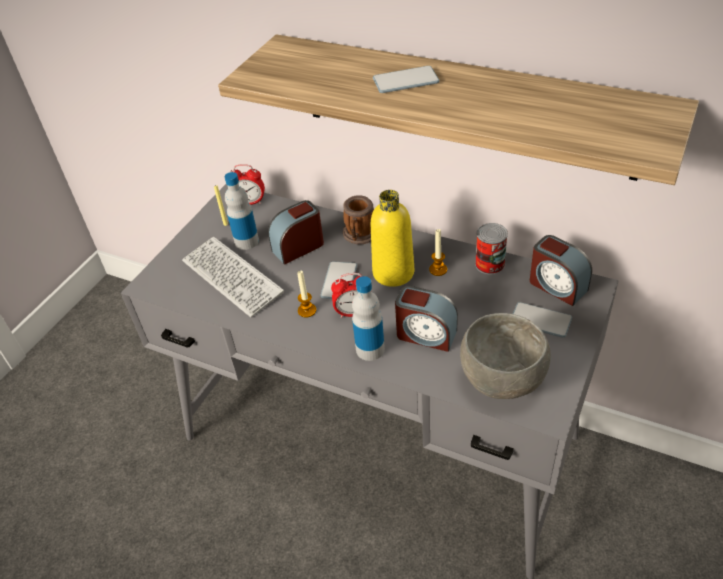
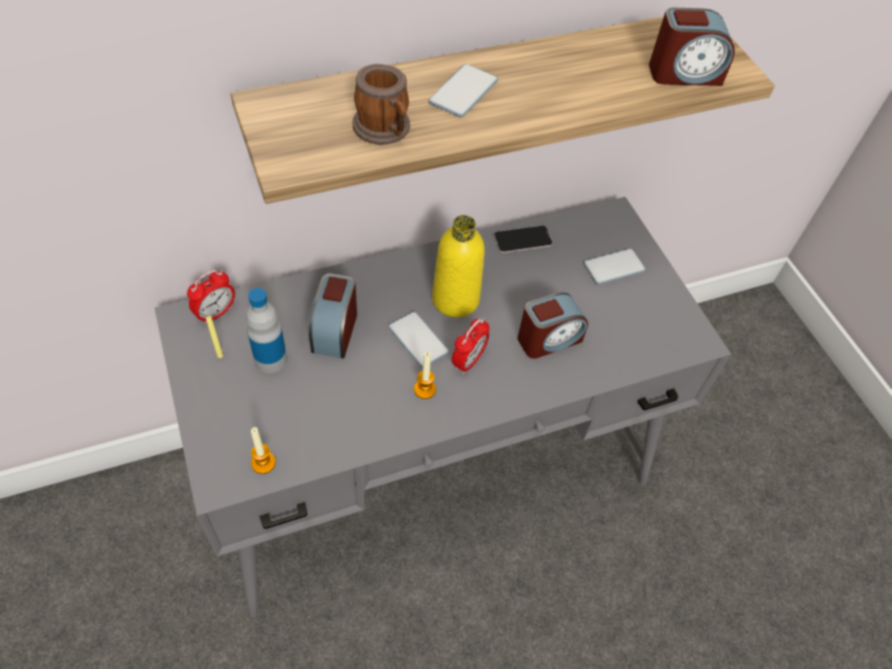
camera: 55 degrees left, 10 degrees up
(232, 277) = (306, 408): keyboard -> none
(360, 236) = (380, 281): mug -> mug (385, 130)
(370, 349) = (522, 385): bottle -> none
(438, 269) = (488, 272): candle -> candle (263, 463)
(490, 264) = (522, 240): can -> phone
(503, 380) = (645, 337): grey bowl -> none
(557, 286) = (592, 228): alarm clock -> alarm clock (684, 73)

